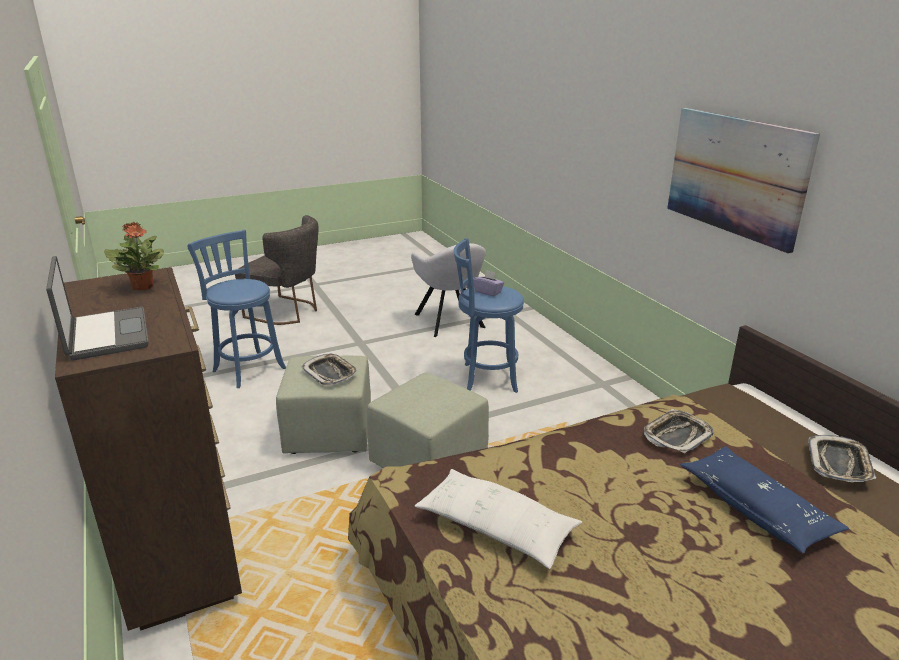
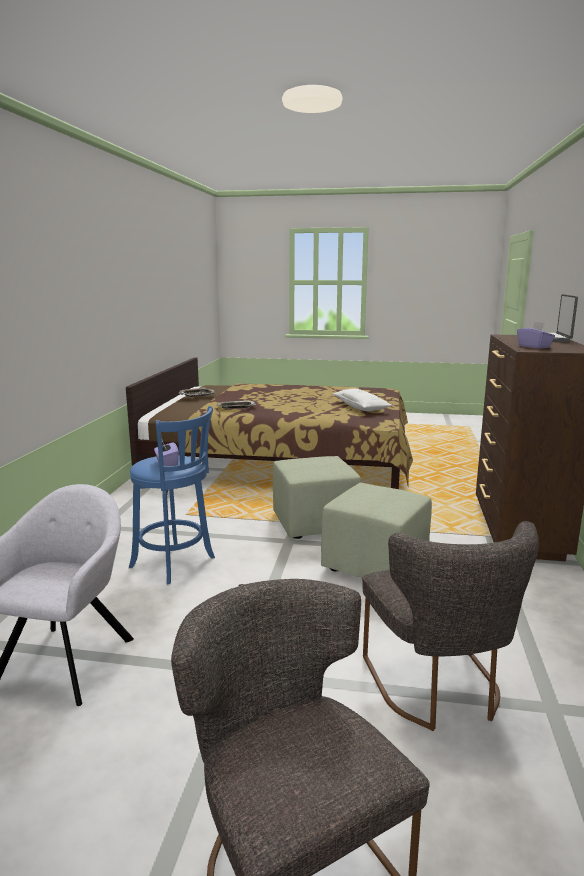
camera: 145 degrees left, 10 degrees down
(143, 287) = (534, 347): potted plant -> purple tissue box
(247, 368) = (438, 689): blue stool -> grey chair
(330, 373) = (373, 494): tray -> none
(736, 175) = (93, 292): picture -> none
(756, 508) = (257, 395): blue pillow -> none

